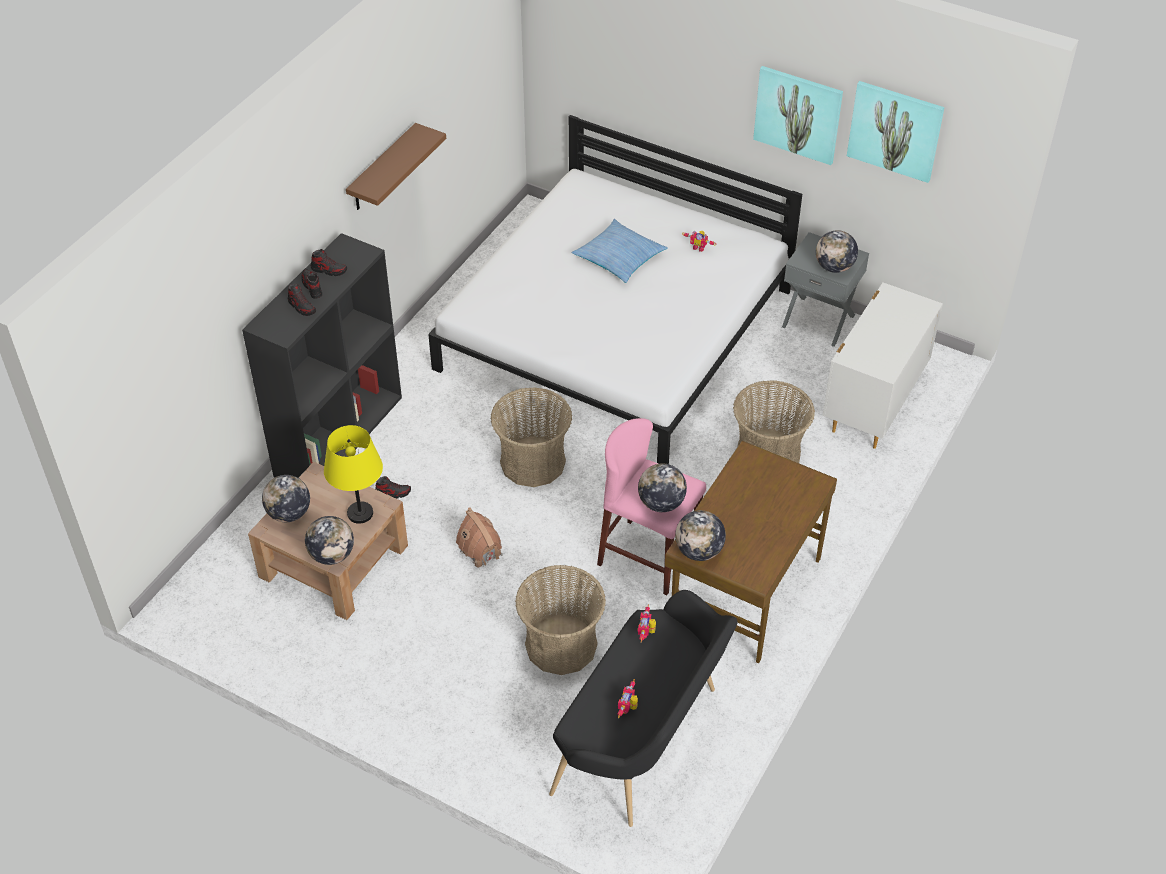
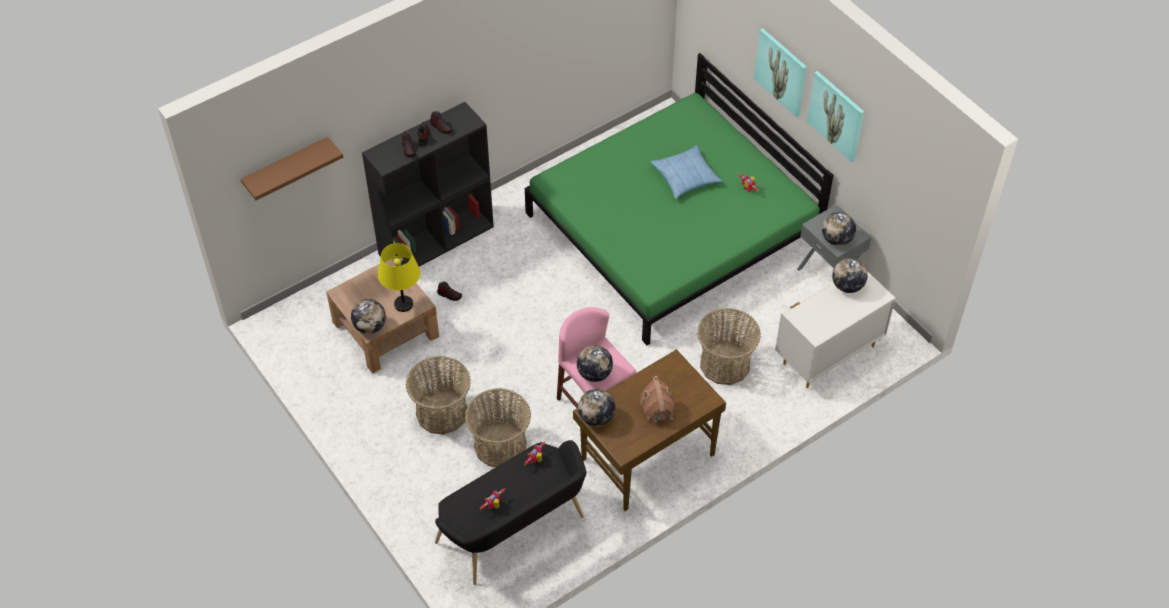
camera: 25 degrees right, 5 degrees up
(289, 513) = (358, 287): globe -> globe (847, 286)
(382, 169) = (515, 62): brown shelf -> brown shelf (286, 167)
(481, 552) = (484, 360): toy house -> toy house (657, 411)
(533, 462) = (556, 307): basket -> basket (442, 412)
(616, 329) = (673, 228): white bed -> green bed
(895, 131) = (893, 155): picture -> picture (781, 72)

